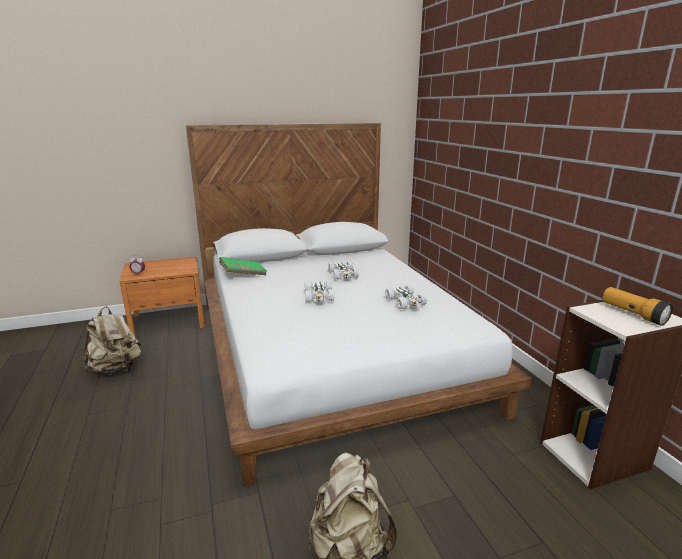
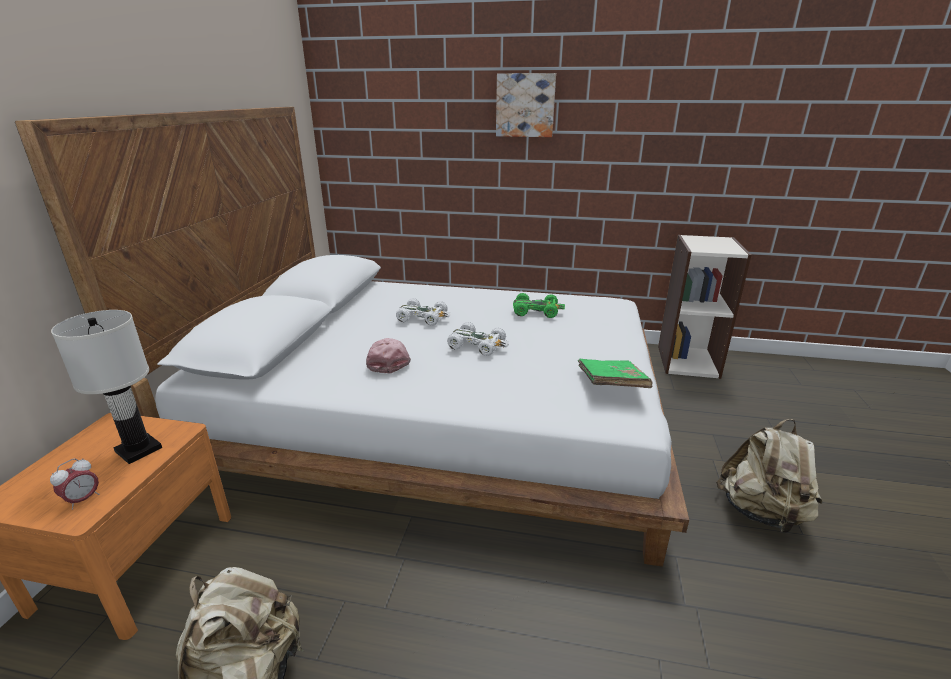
camera: 60 degrees left, 5 degrees up
(173, 269) = (139, 449): none -> white table lamp
(243, 274) = (316, 378): green book -> green book (610, 384)
(275, 281) = (388, 361): none -> pink cap
(405, 302) = (536, 311): white toy car -> green toy car
(519, 128) = (525, 105): none -> picture
(633, 314) = (713, 243): flashlight -> none

